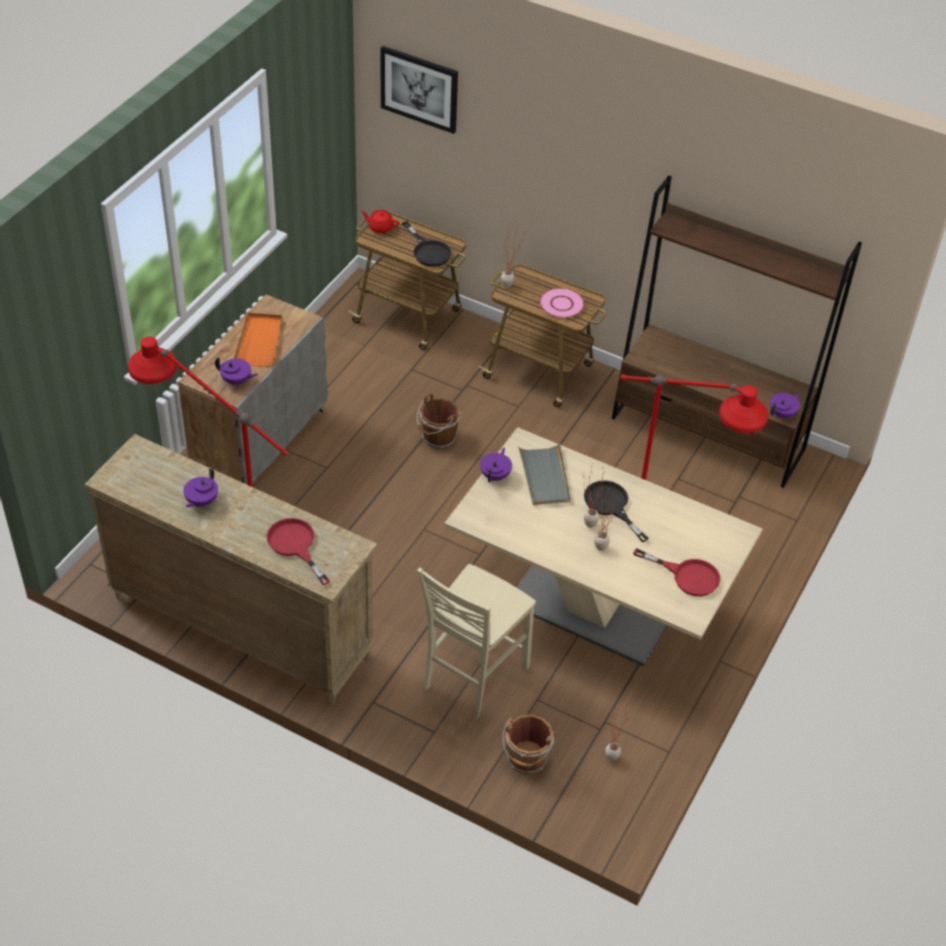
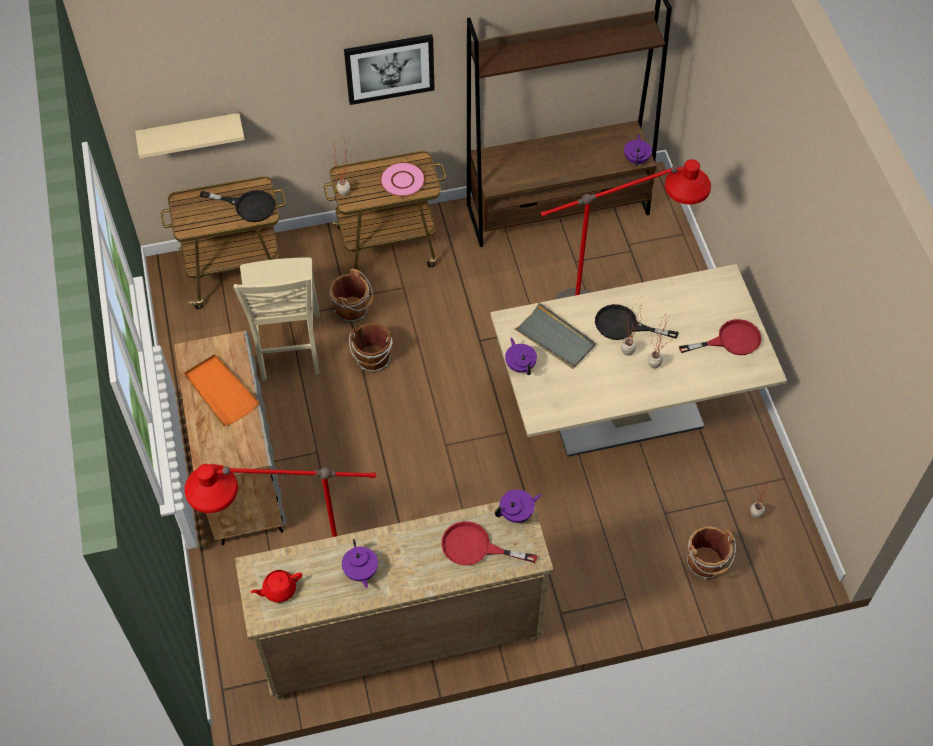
camera: 40 degrees left, 10 degrees up
(237, 381) = (243, 441): purple teapot -> purple teapot (517, 513)
(380, 227) = (184, 212): red teapot -> red teapot (279, 590)
(418, 164) = (190, 134): none -> beige shelf
(419, 88) = (173, 65): picture -> picture (389, 68)
(463, 396) = (353, 310): none -> brown bucket
(472, 677) = (606, 534): beige chair -> beige chair (288, 348)

